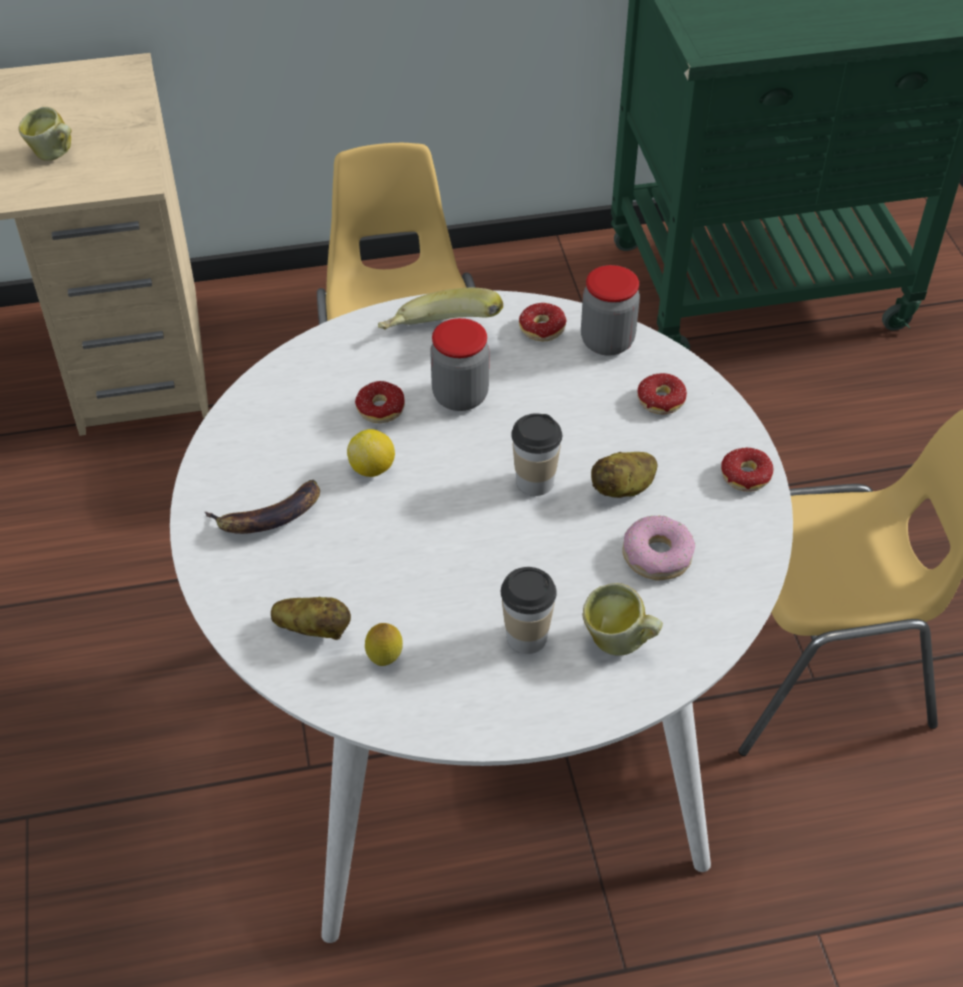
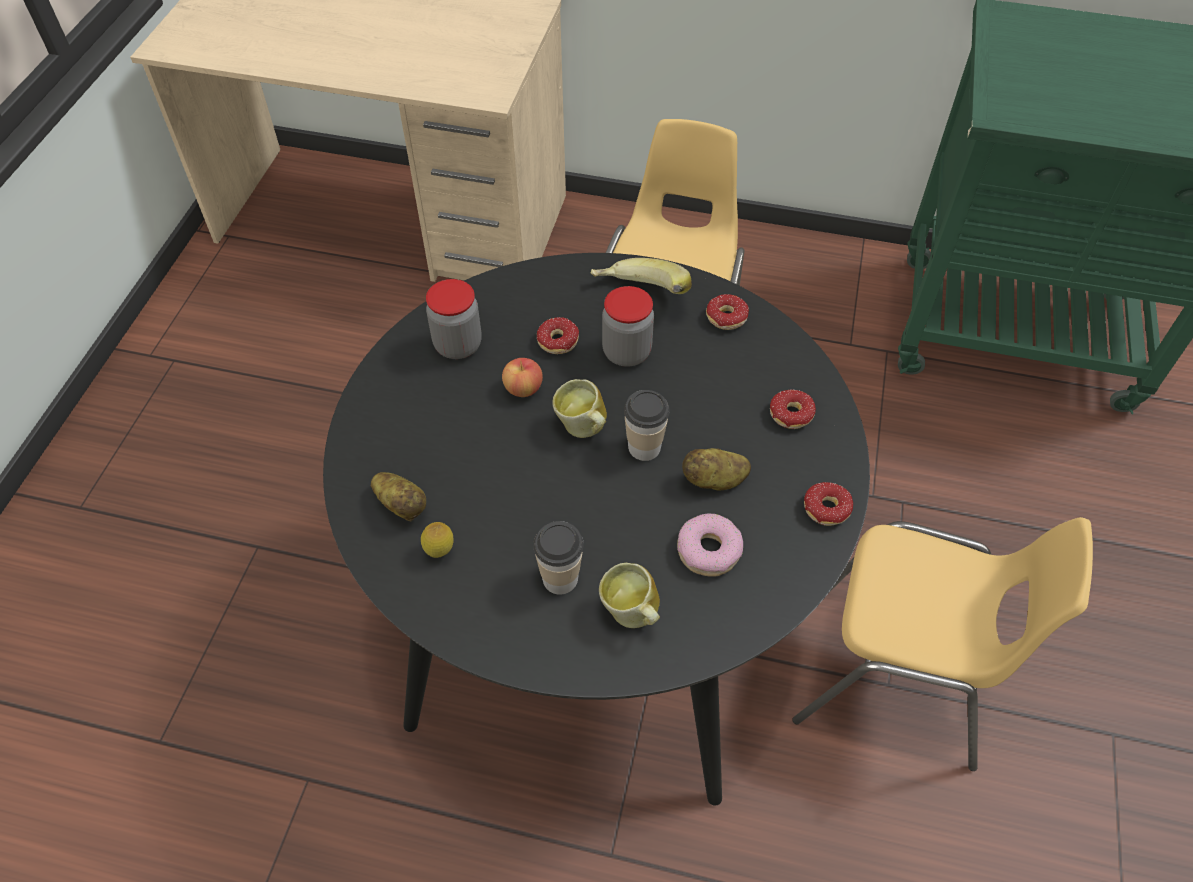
camera: 25 degrees right, 5 degrees up
(54, 156) = (446, 62): mug -> mug (583, 429)
(268, 516) = (423, 399): banana -> none
(372, 468) = (523, 388): lemon -> apple
(481, 739) = (596, 622): white dining table -> black dining table
(607, 341) = (775, 347): jar -> jar (458, 345)

